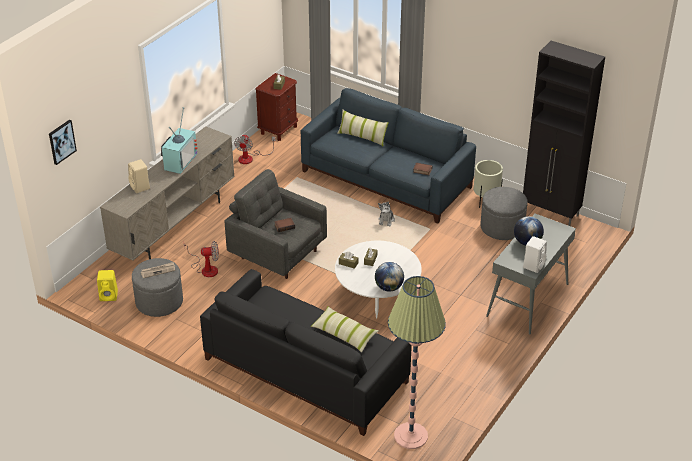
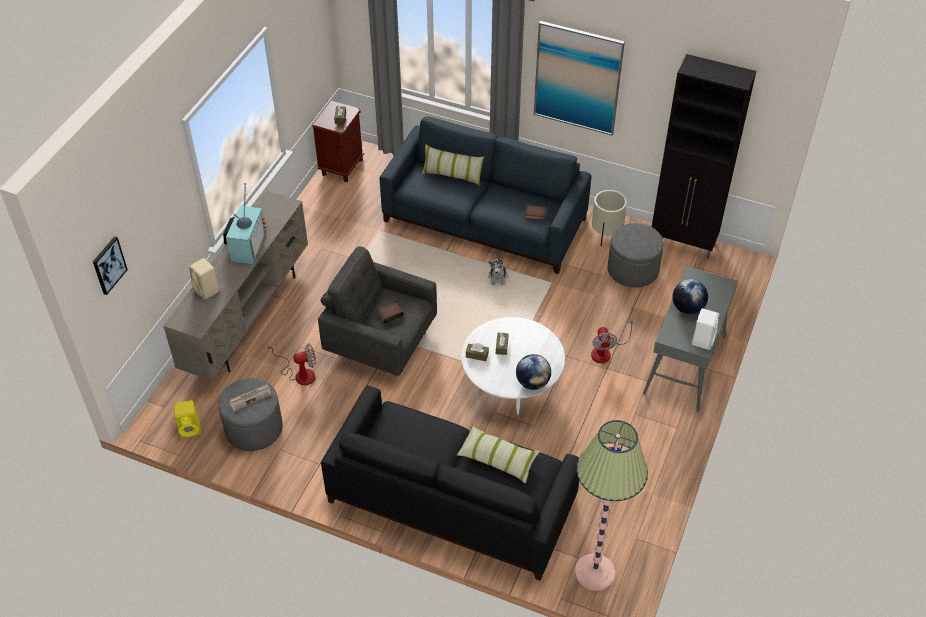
camera: 10 degrees left, 10 degrees up
(250, 158) = (317, 210): fan -> fan (606, 351)
(467, 60) = (577, 78): none -> picture

